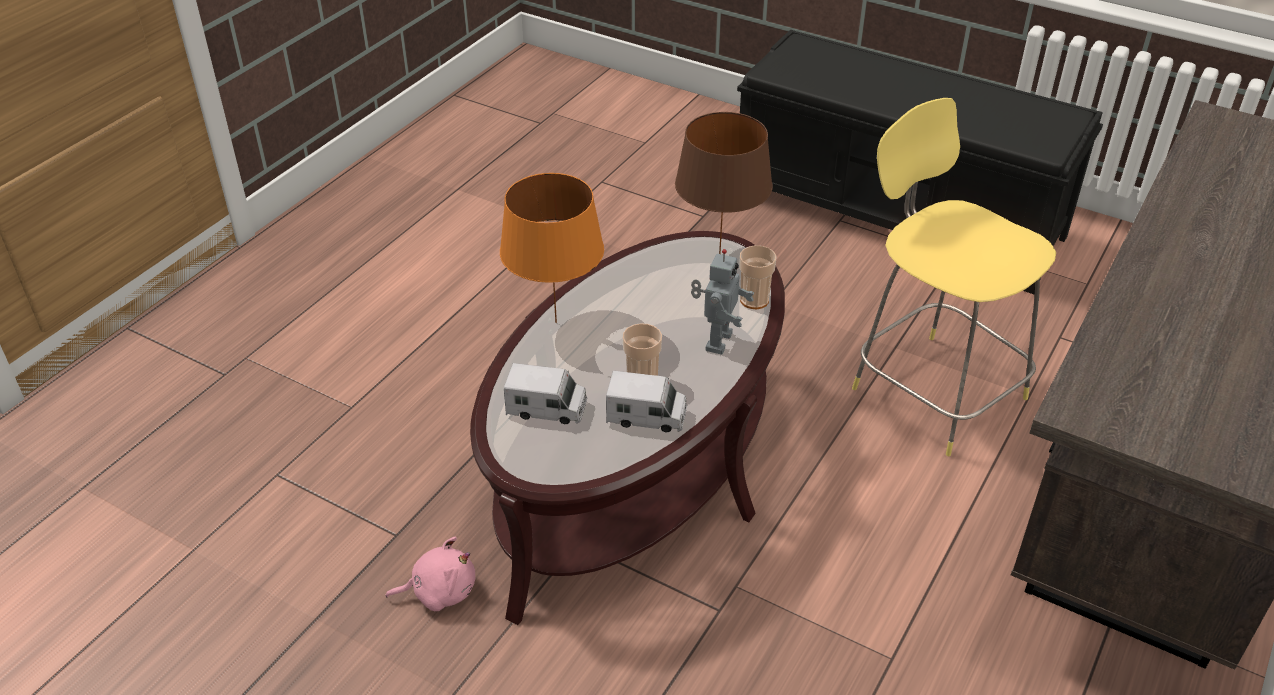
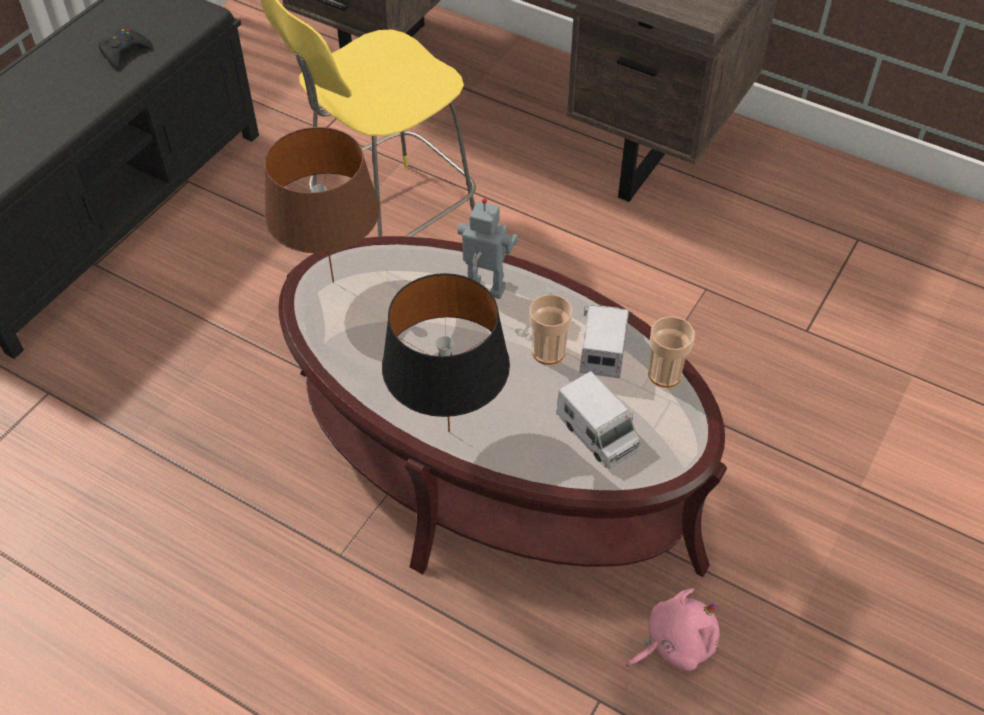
camera: 90 degrees left, 10 degrees up
(440, 591) = (675, 643): pink plush toy -> pink plush toy turned 75 degrees clockwise
(547, 409) = (597, 433): toy truck -> toy truck turned 135 degrees clockwise
(556, 323) = (450, 431): orange table lamp -> black table lamp
(754, 300) = (417, 257): cup -> cup (665, 374)
(976, 117) = (124, 52): none -> black game controller

